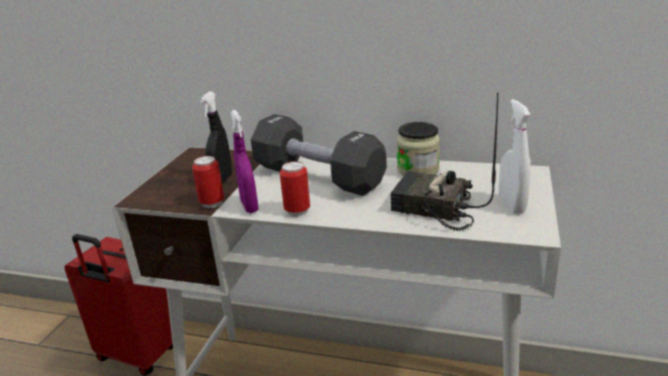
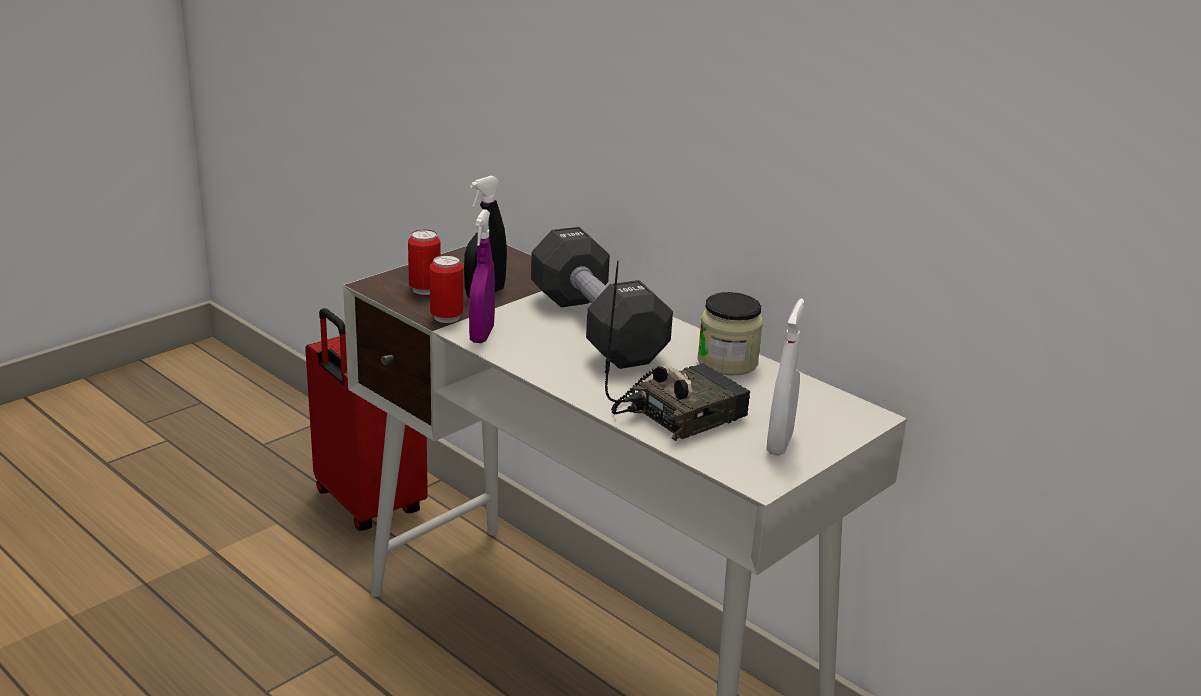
camera: 25 degrees right, 0 degrees up
(297, 211) = (526, 359): can -> can (425, 289)
(432, 209) = (678, 413): radio -> radio turned 90 degrees clockwise

